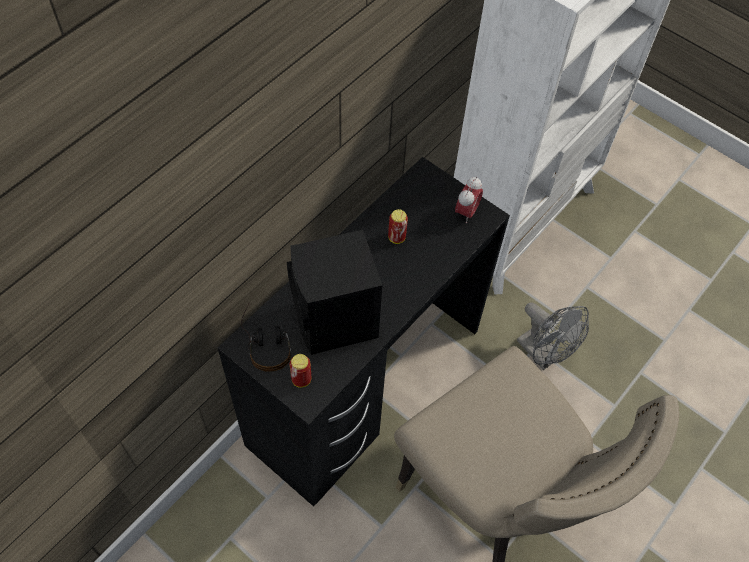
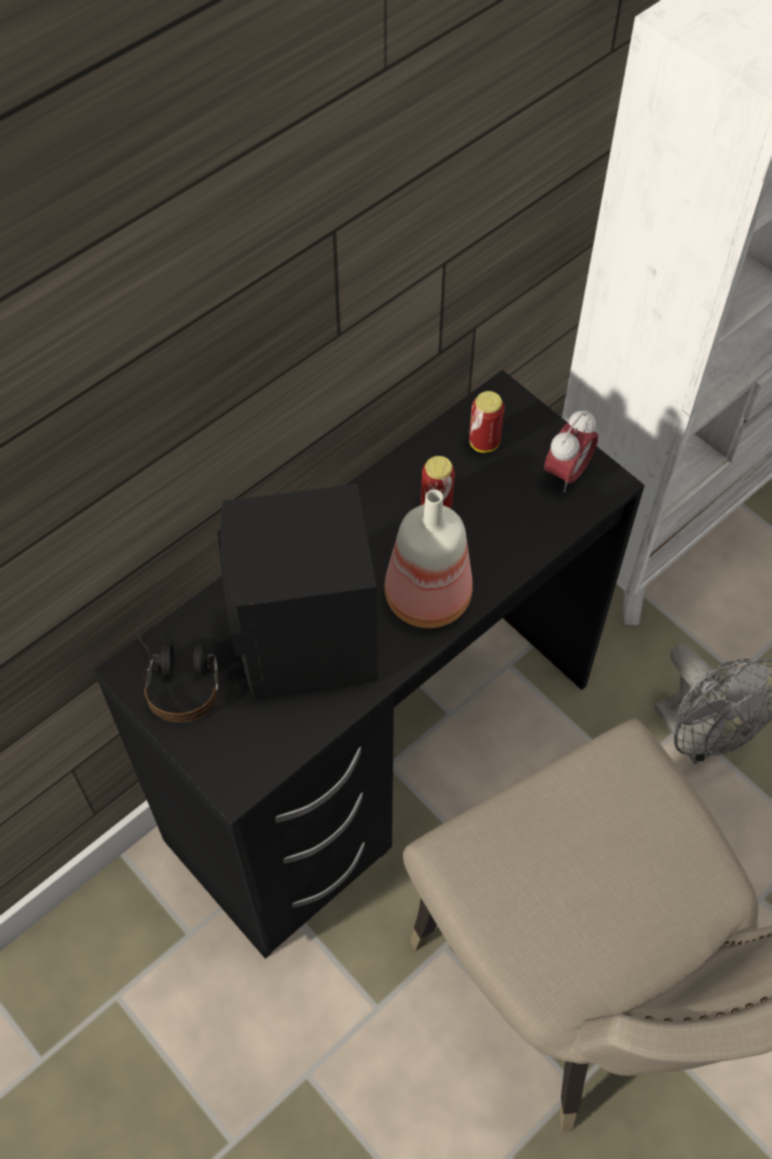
camera: 10 degrees right, 0 degrees up
(301, 379) = (230, 742): can -> can (484, 443)
(397, 289) = (425, 598): none -> bottle

